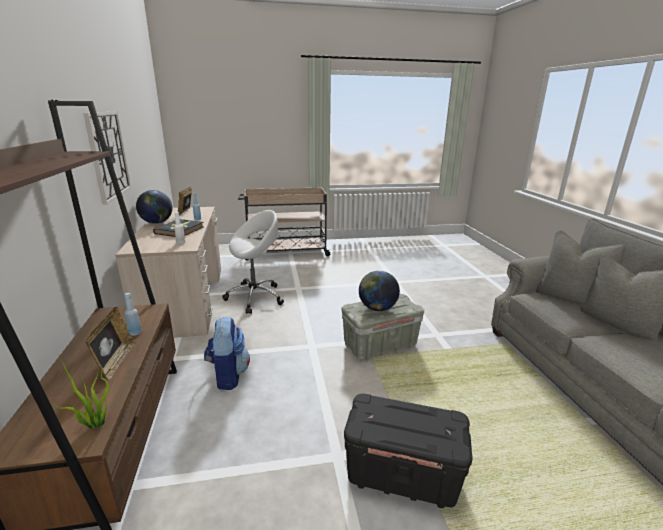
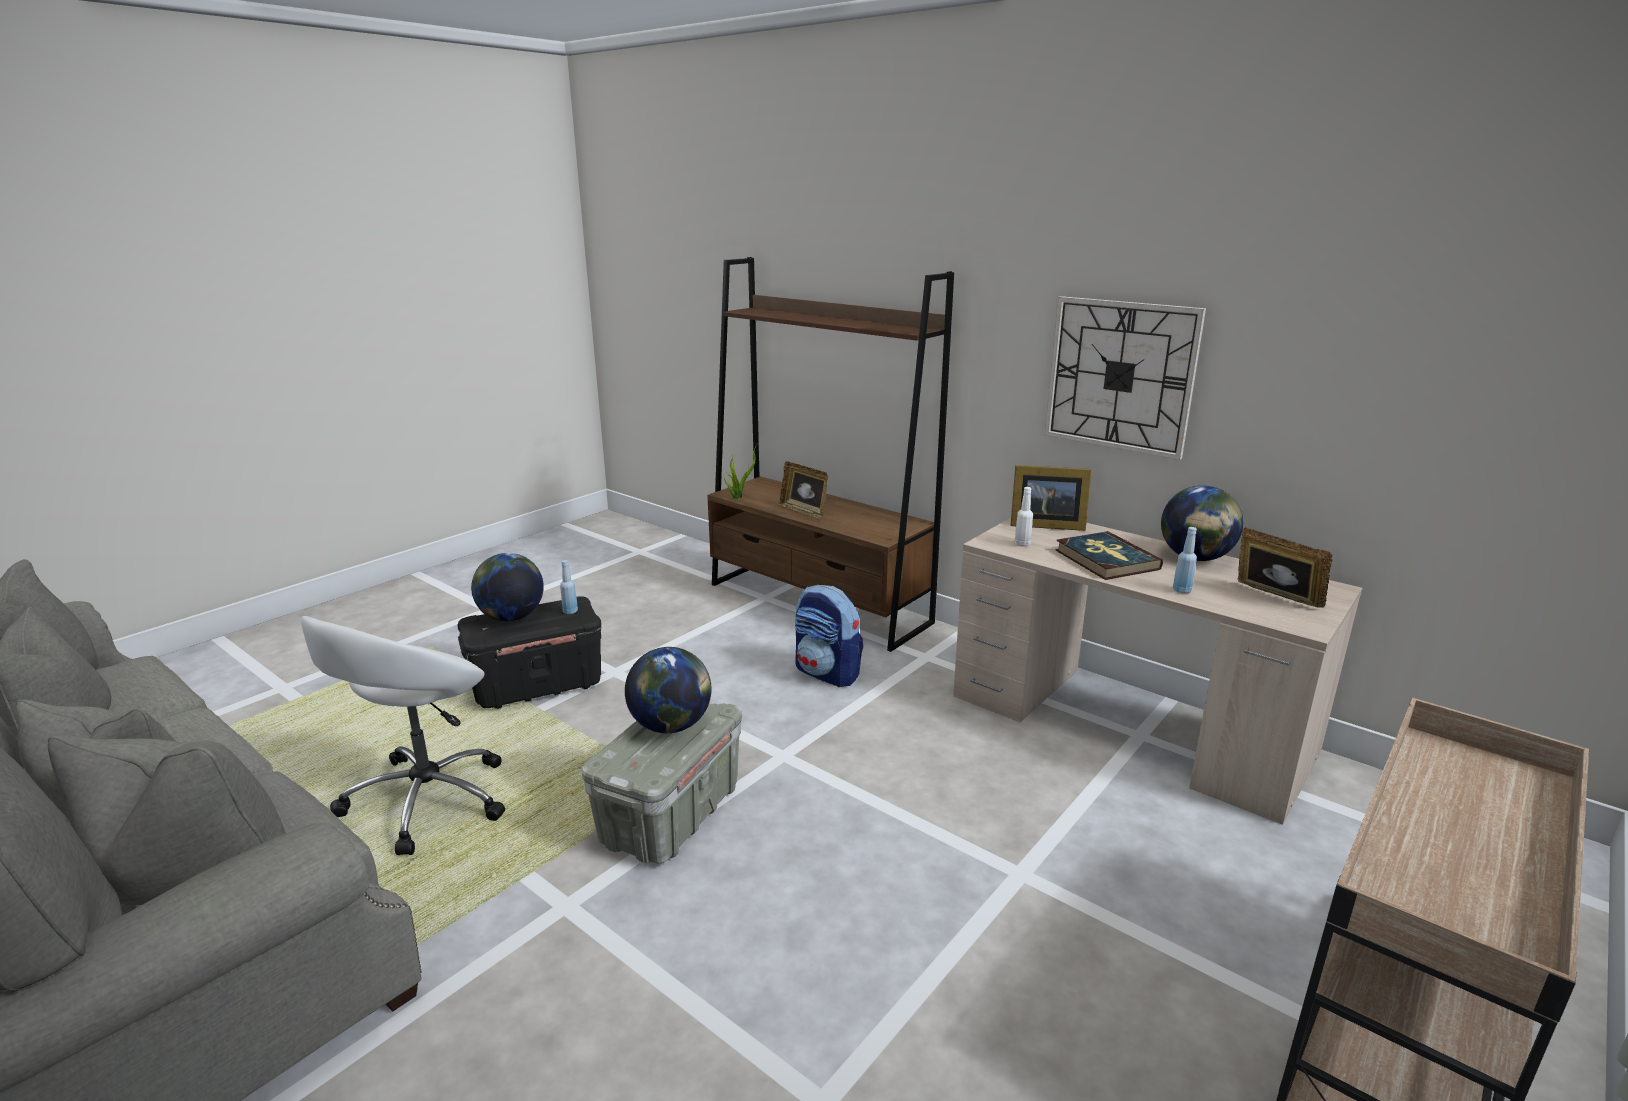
camera: 140 degrees right, 0 degrees up
(135, 333) = (842, 524): blue bottle -> blue bottle (570, 611)
(143, 245) = (1044, 524): none -> picture frame
(256, 297) = (1041, 795): white office chair -> white office chair (424, 802)
(422, 432) = (511, 617): none -> globe

